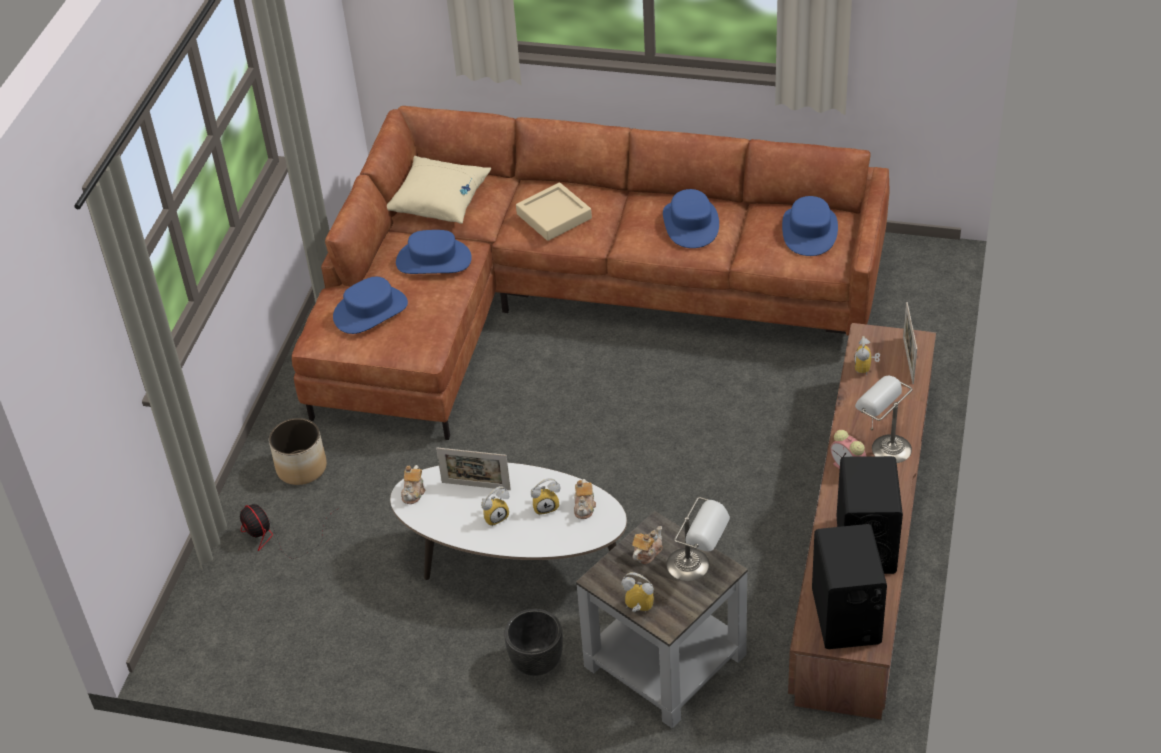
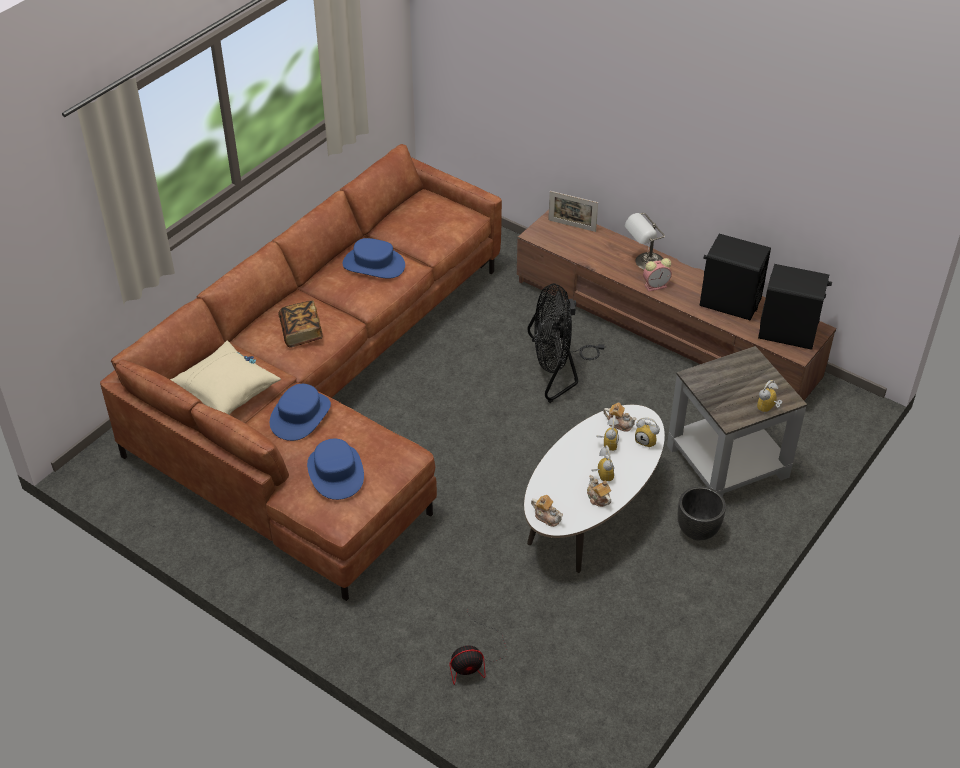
camera: 70 degrees left, 0 degrees up
(302, 467) = (401, 621): planter -> none
(476, 486) = (562, 477): picture frame -> none
(554, 216) = (301, 332): beige tray -> book
(647, 552) = (716, 388): teapot -> teapot (598, 498)
(697, 566) = (741, 368): white table lamp -> none
(731, 462) = (559, 366): none -> black fan
(809, 231) = (430, 212): blue hat -> none
(866, 368) = (567, 246): alarm clock -> alarm clock (647, 441)

